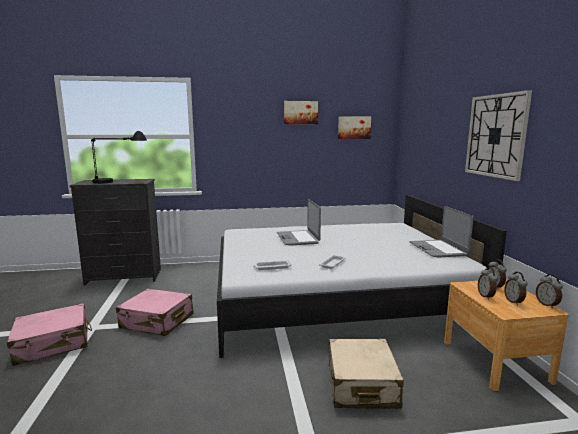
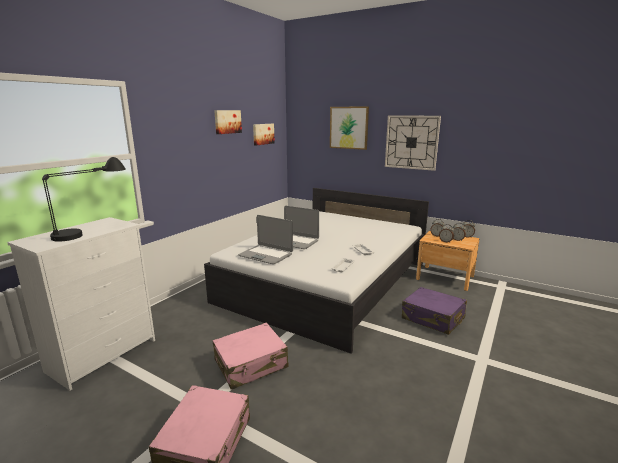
camera: 50 degrees left, 5 degrees up
(124, 277) = (104, 355): black dresser -> white dresser
(361, 385) = (433, 318): beige suitcase -> purple suitcase
(438, 249) = (379, 223): laptop -> laptop (266, 255)
(440, 118) = (349, 127): none -> picture

